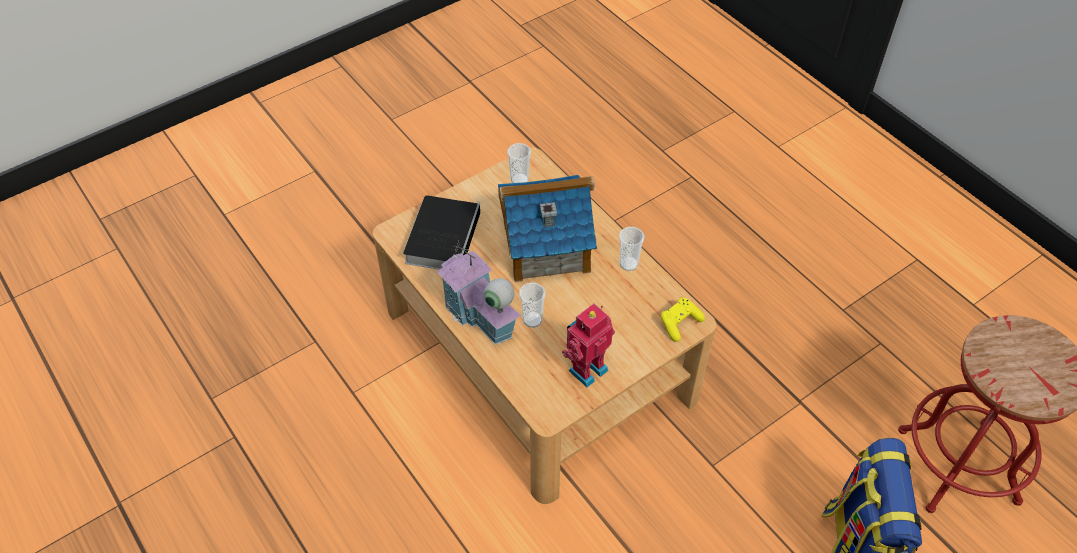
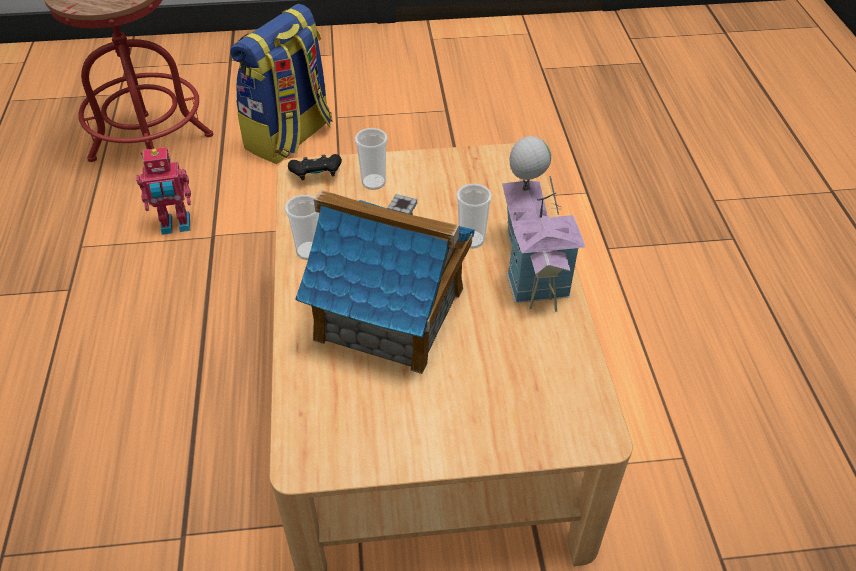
camera: 150 degrees left, 5 degrees down
(443, 235) = (522, 394): book -> none
(519, 180) = (347, 434): cup -> cup (373, 182)
(586, 368) = (448, 176): toy robot -> toy robot (176, 226)
(679, 323) = (316, 175): yellow game controller -> black game controller

